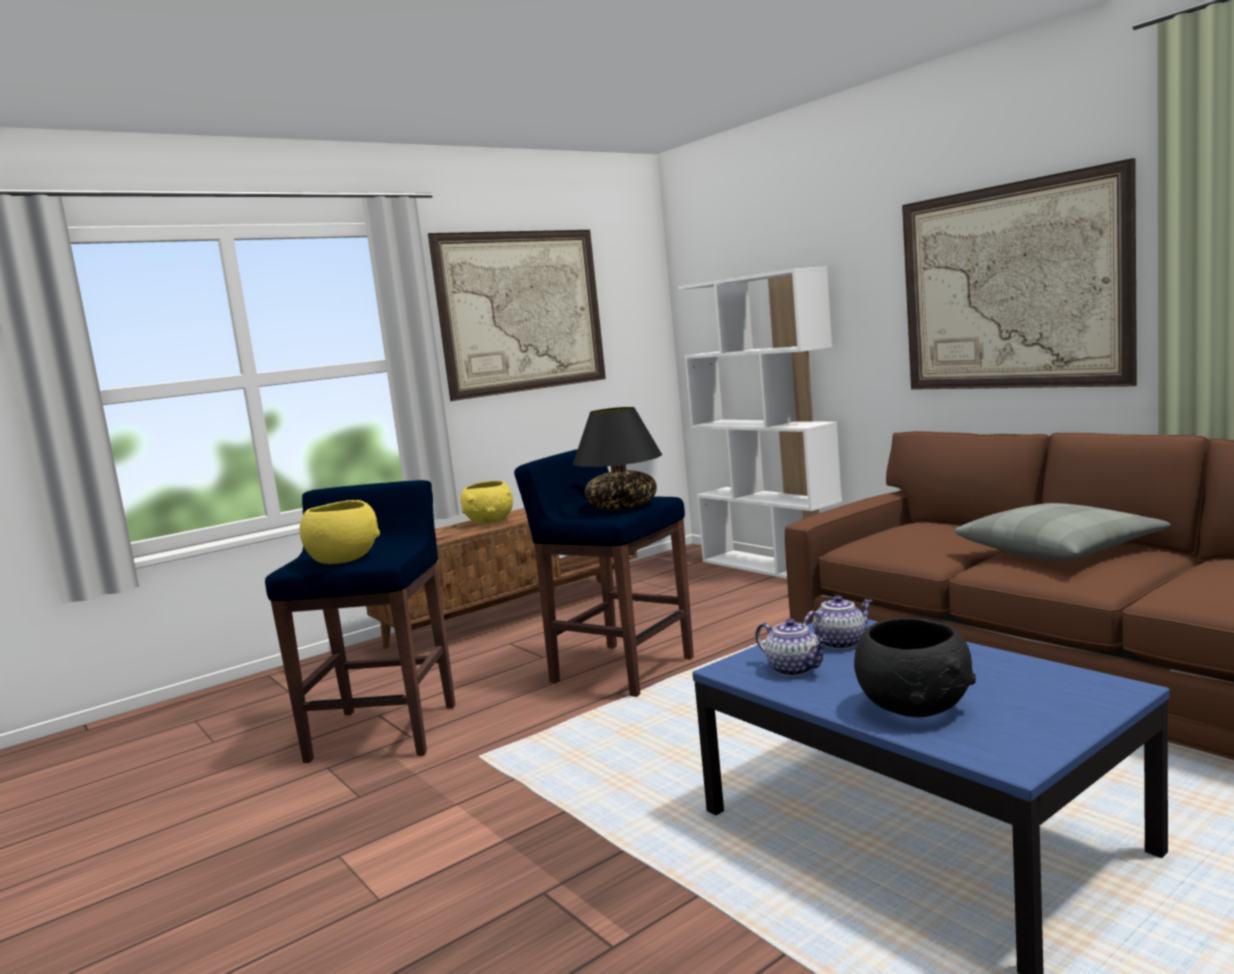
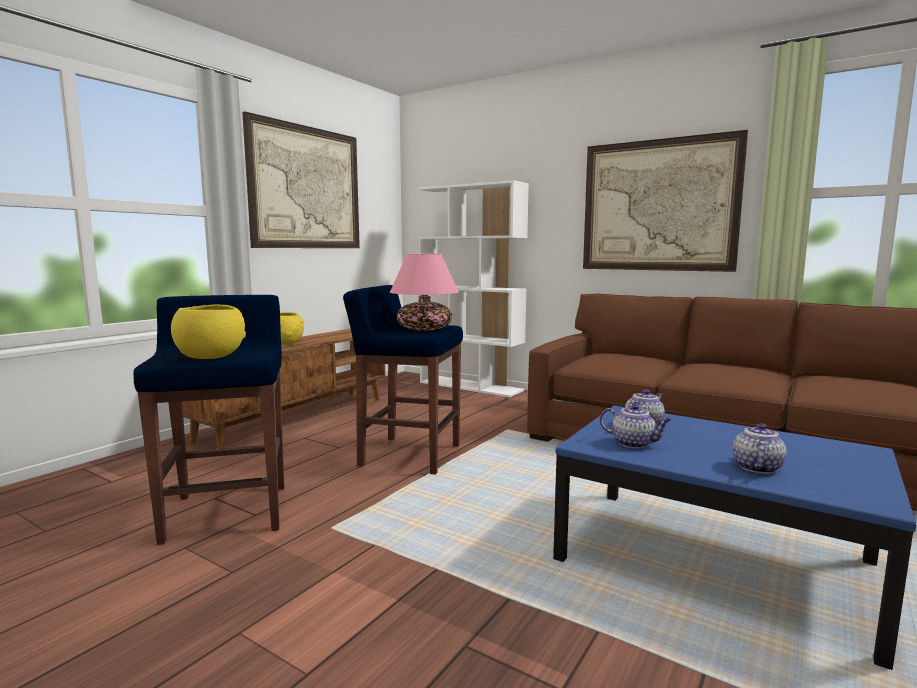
camera: 20 degrees left, 0 degrees up
(622, 507) = (424, 329): black table lamp -> pink table lamp
(916, 707) = (756, 467): black bowl -> teapot
(1059, 549) = (715, 368): grey pillow -> none

